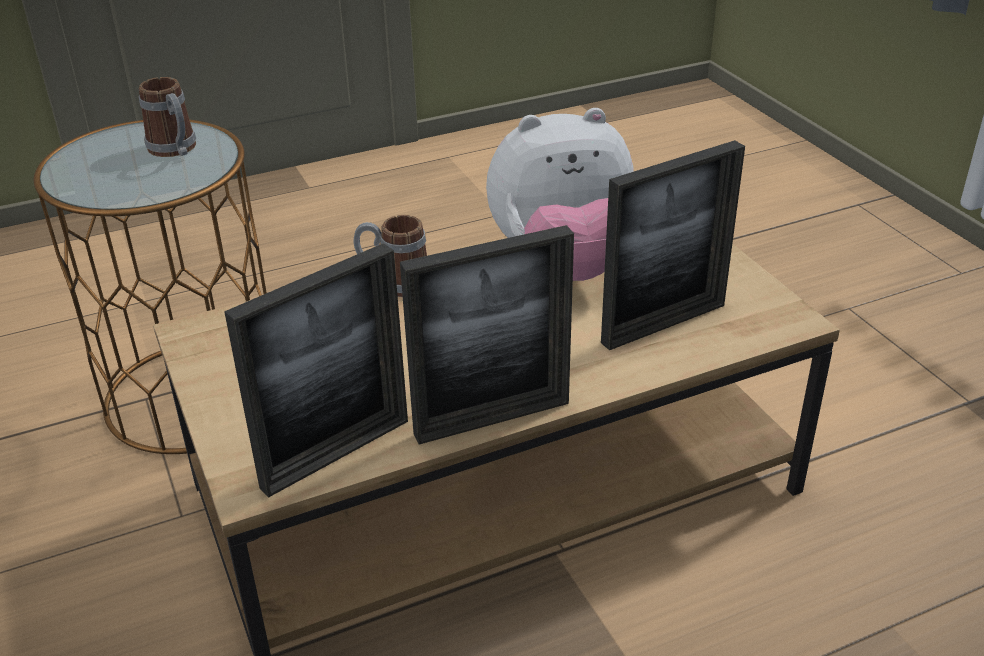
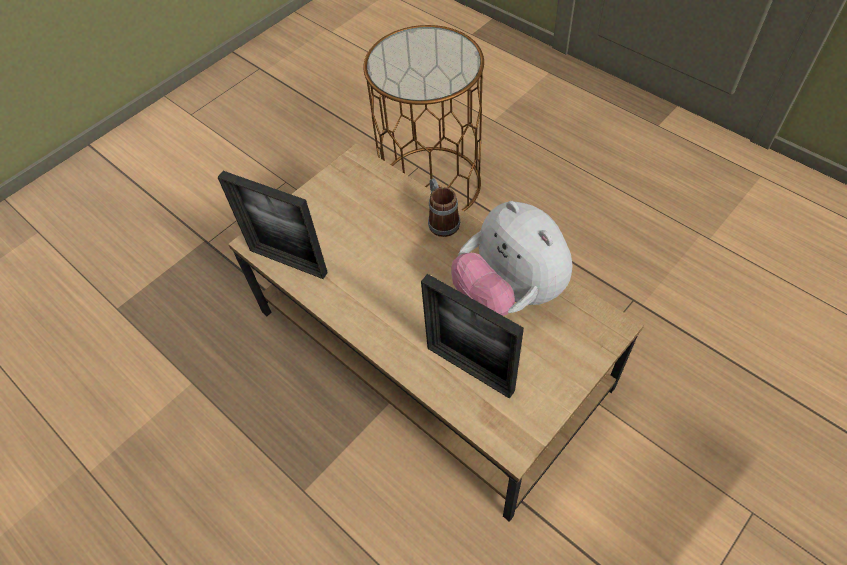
camera: 70 degrees right, 20 degrees up
(176, 150) = (442, 68): mug -> none
(492, 418) = (340, 314): picture frame -> none

